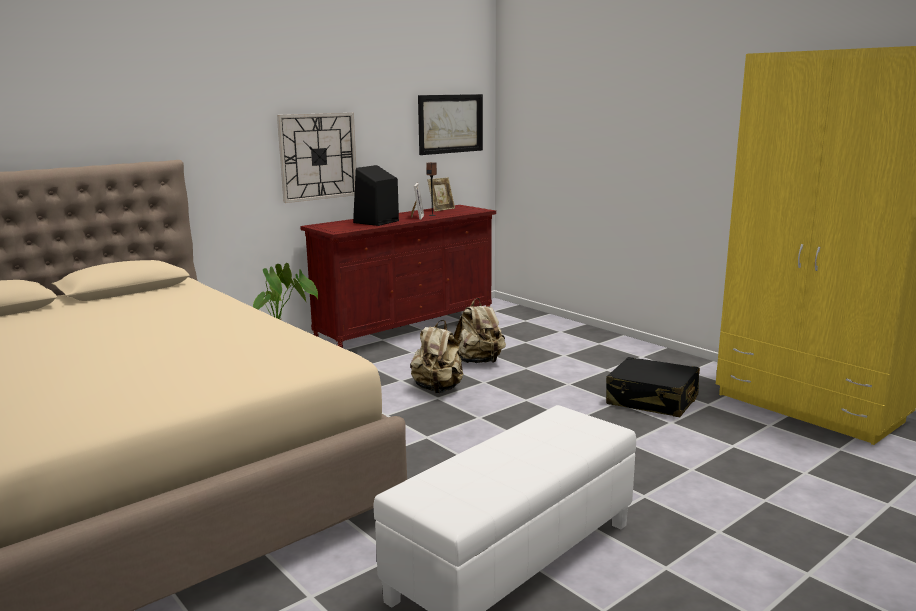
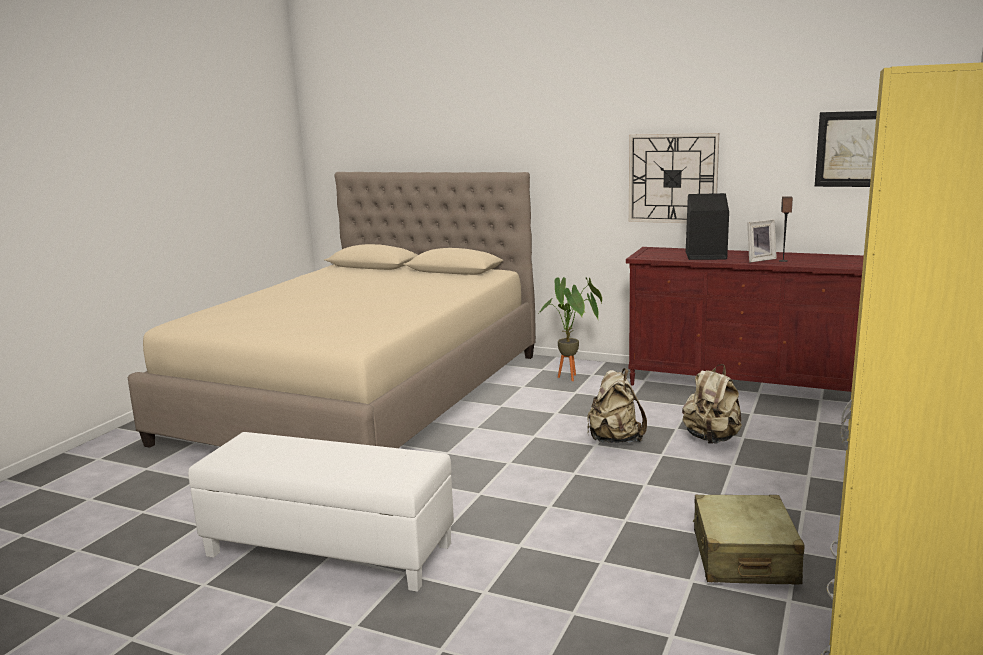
camera: 65 degrees right, 0 degrees up
(441, 209) = (825, 257): picture frame -> none
(652, 400) = (743, 557): black suitcase -> beige suitcase

